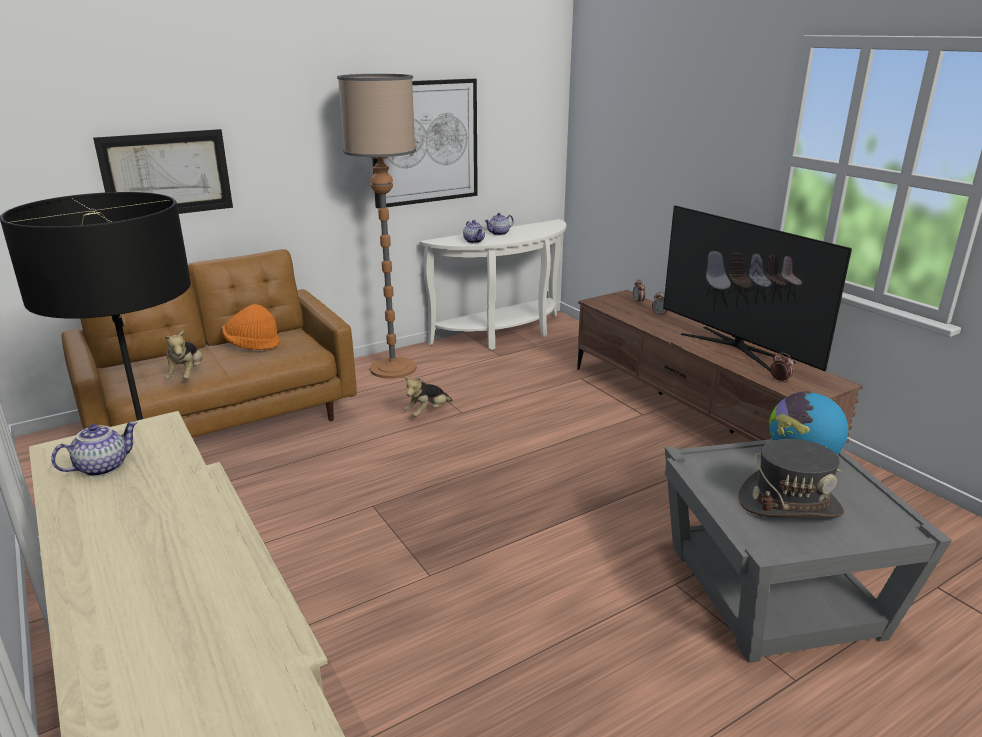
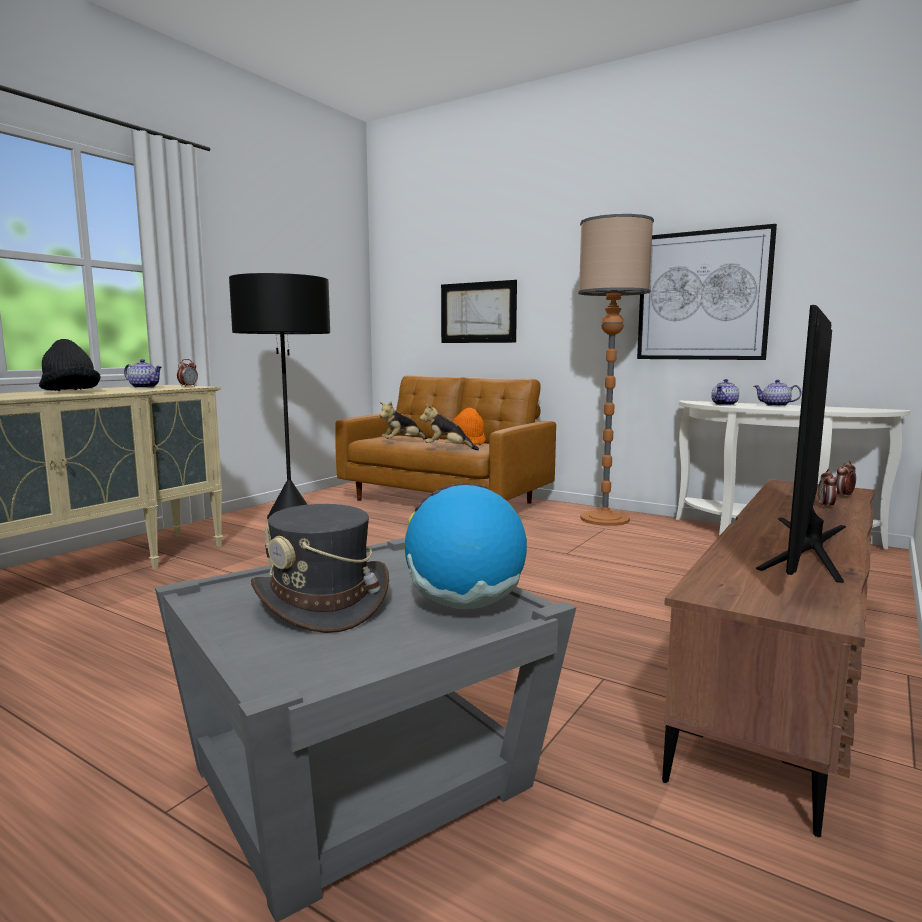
camera: 65 degrees right, 15 degrees down
(152, 530) = (70, 392): none -> black hat
(428, 412) = (546, 543): plush toy -> plush toy (448, 449)
(779, 380) = (734, 575): alarm clock -> alarm clock (188, 386)

